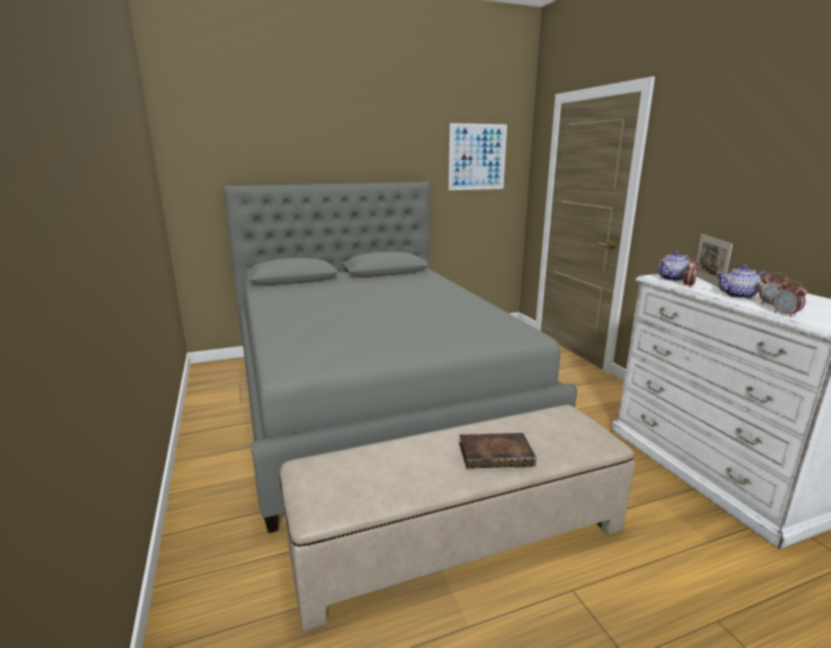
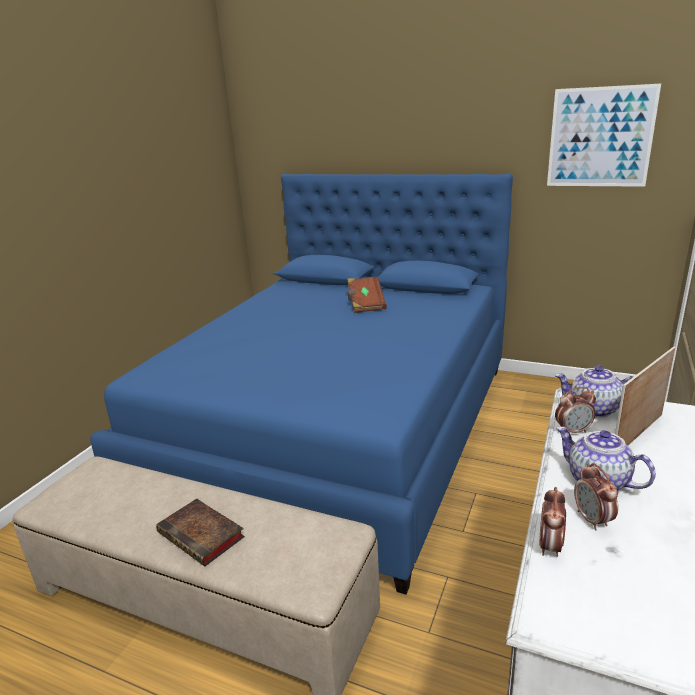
camera: 45 degrees right, 5 degrees up
(367, 287) = (365, 304): none -> brown book
(374, 398) = (337, 429): grey bed -> blue bed

